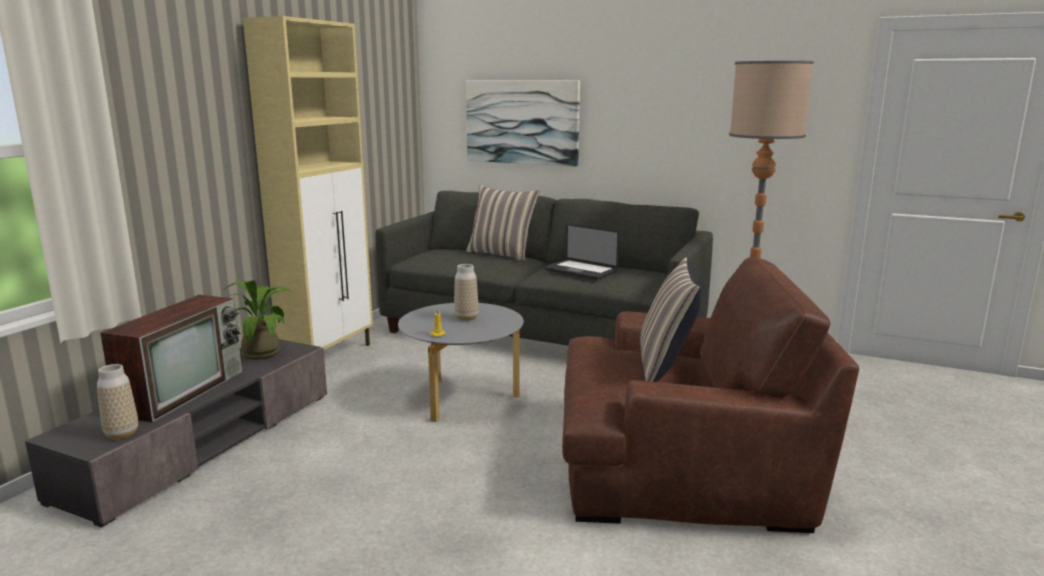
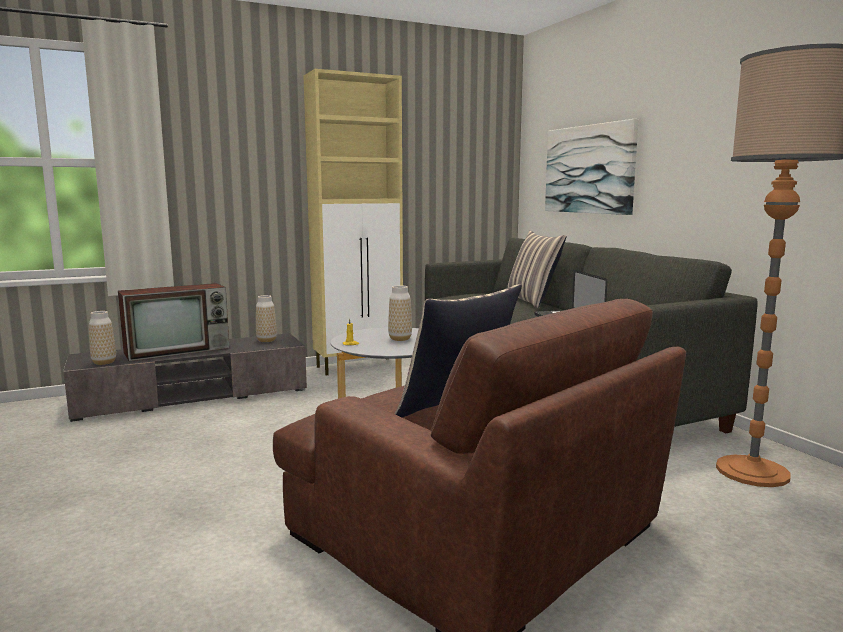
camera: 40 degrees right, 5 degrees down
(264, 352) = (266, 340): potted plant -> vase

